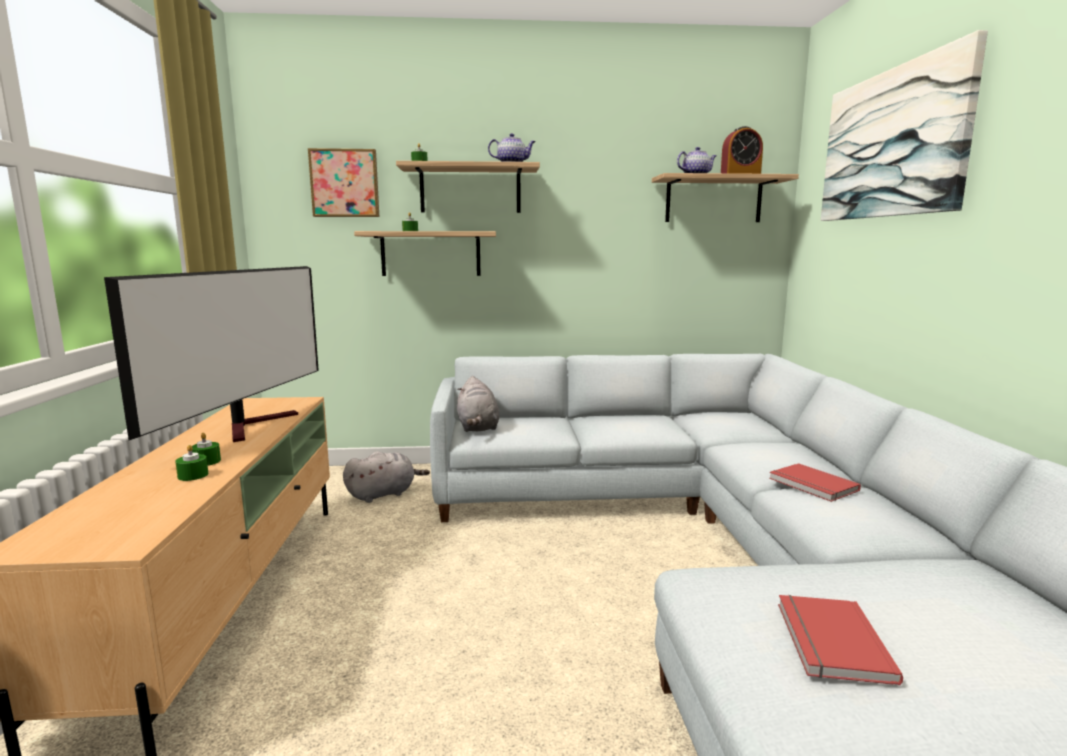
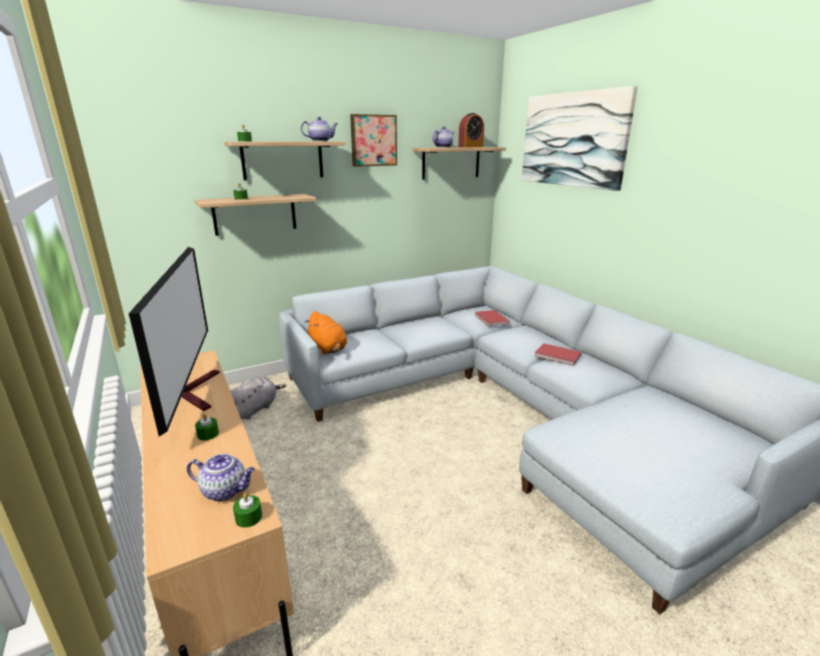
camera: 25 degrees left, 10 degrees up
(142, 513) = (226, 491): none -> teapot
(193, 475) = (216, 449): green candle -> green candle (248, 517)
(345, 183) = (172, 157): picture -> picture (373, 140)
(477, 427) = (328, 349): grey plush toy -> orange plush toy
(829, 641) = (632, 450): red book -> red book (490, 319)

